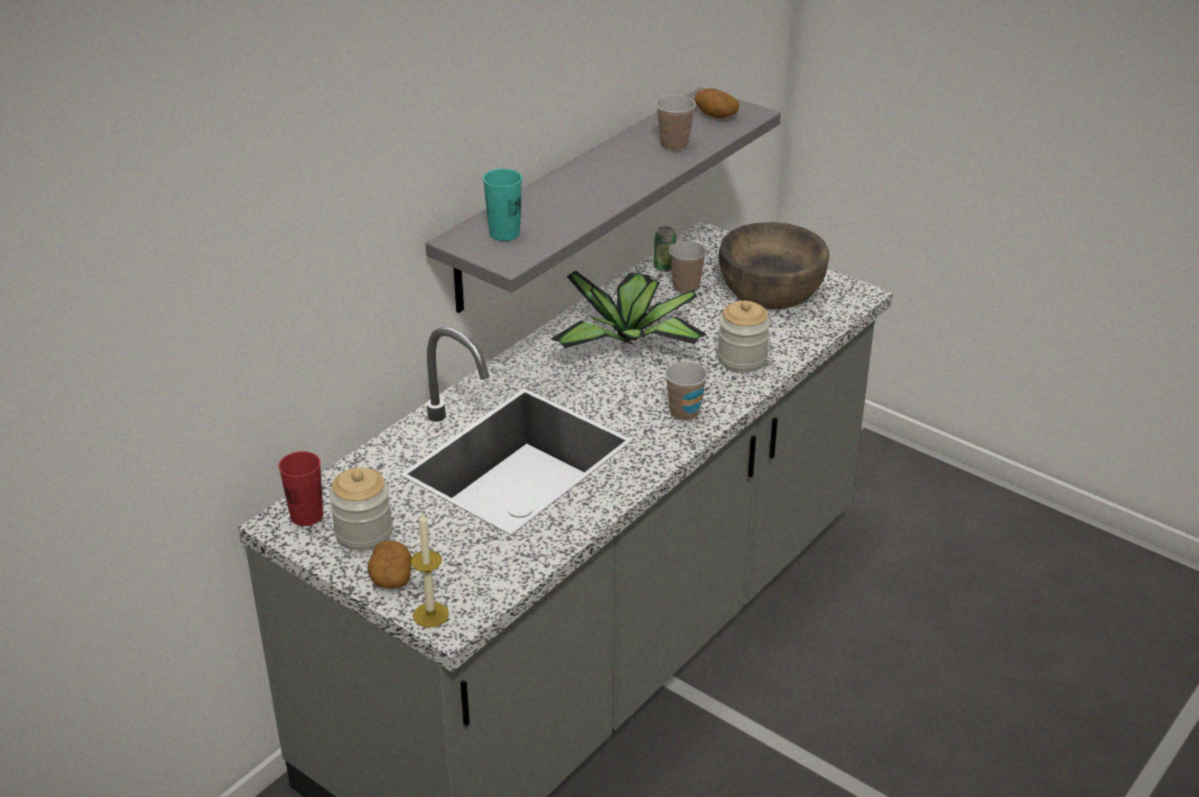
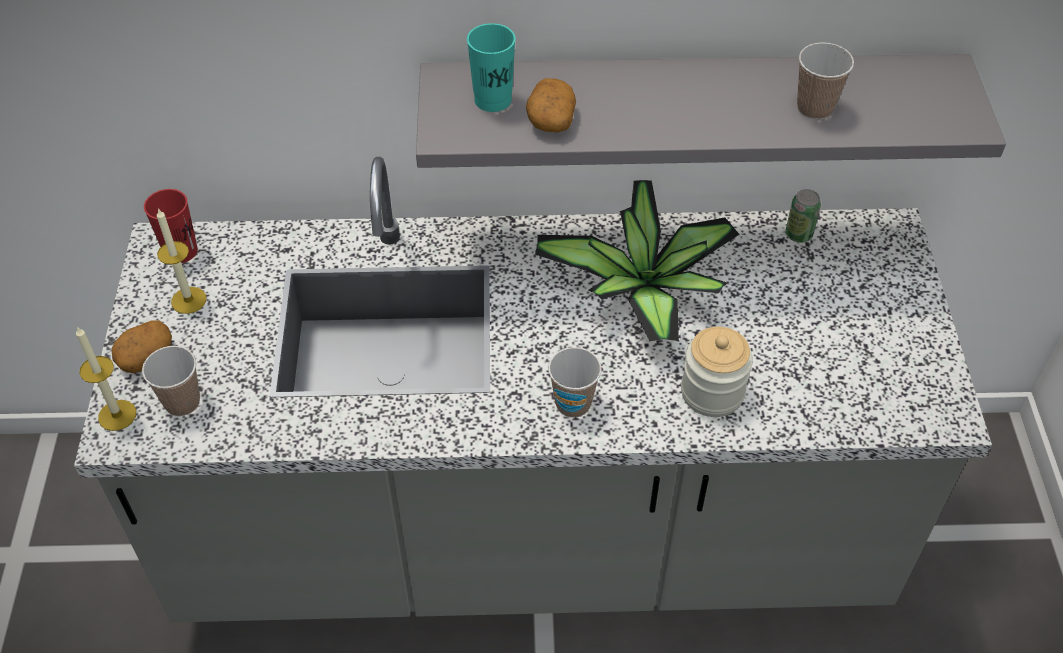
camera: 50 degrees right, 15 degrees up
(363, 533) = (188, 300): jar -> candle
(686, 287) = (784, 271): cup -> cup (182, 402)
(715, 115) = (923, 99): potato -> potato (550, 119)
(771, 289) = (865, 338): brown bowl -> none

